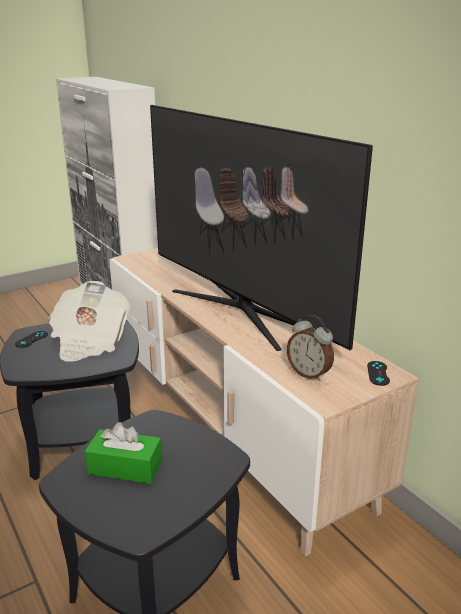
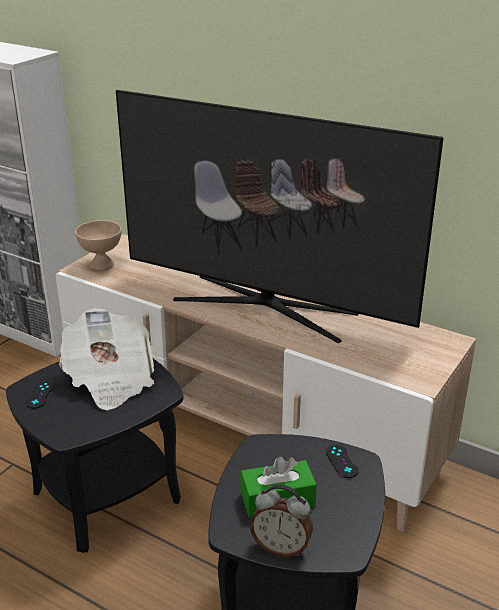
camera: 25 degrees left, 5 degrees up
(145, 259) = (101, 265): none -> beige bowl
(309, 373) = (386, 359): alarm clock -> alarm clock (281, 547)
(378, 373) = (442, 343): black game controller -> black game controller (341, 461)

